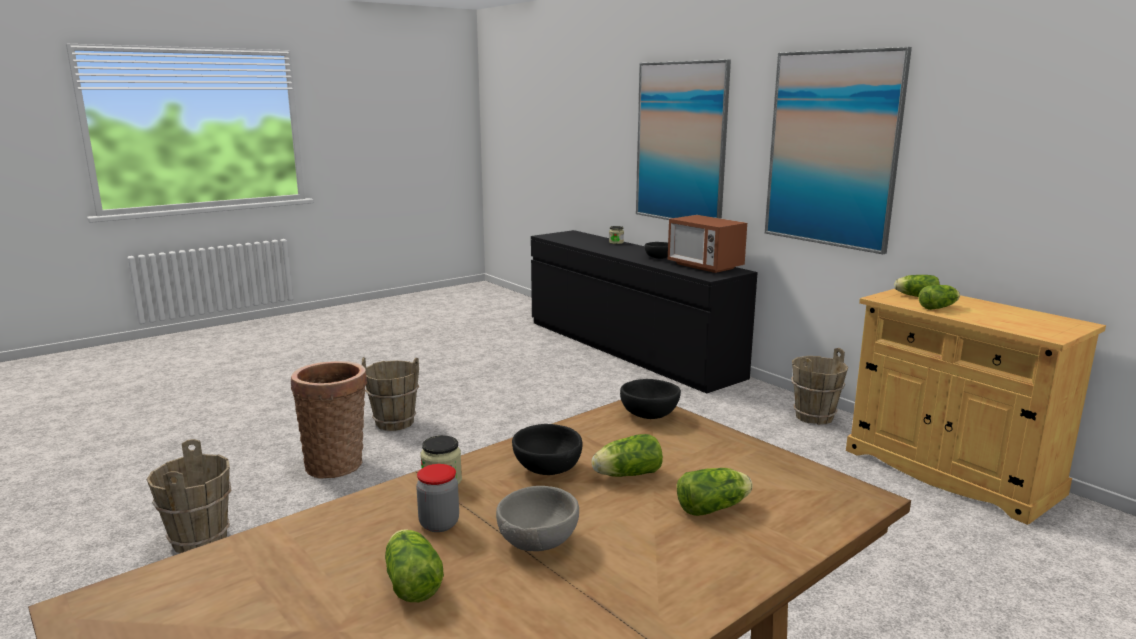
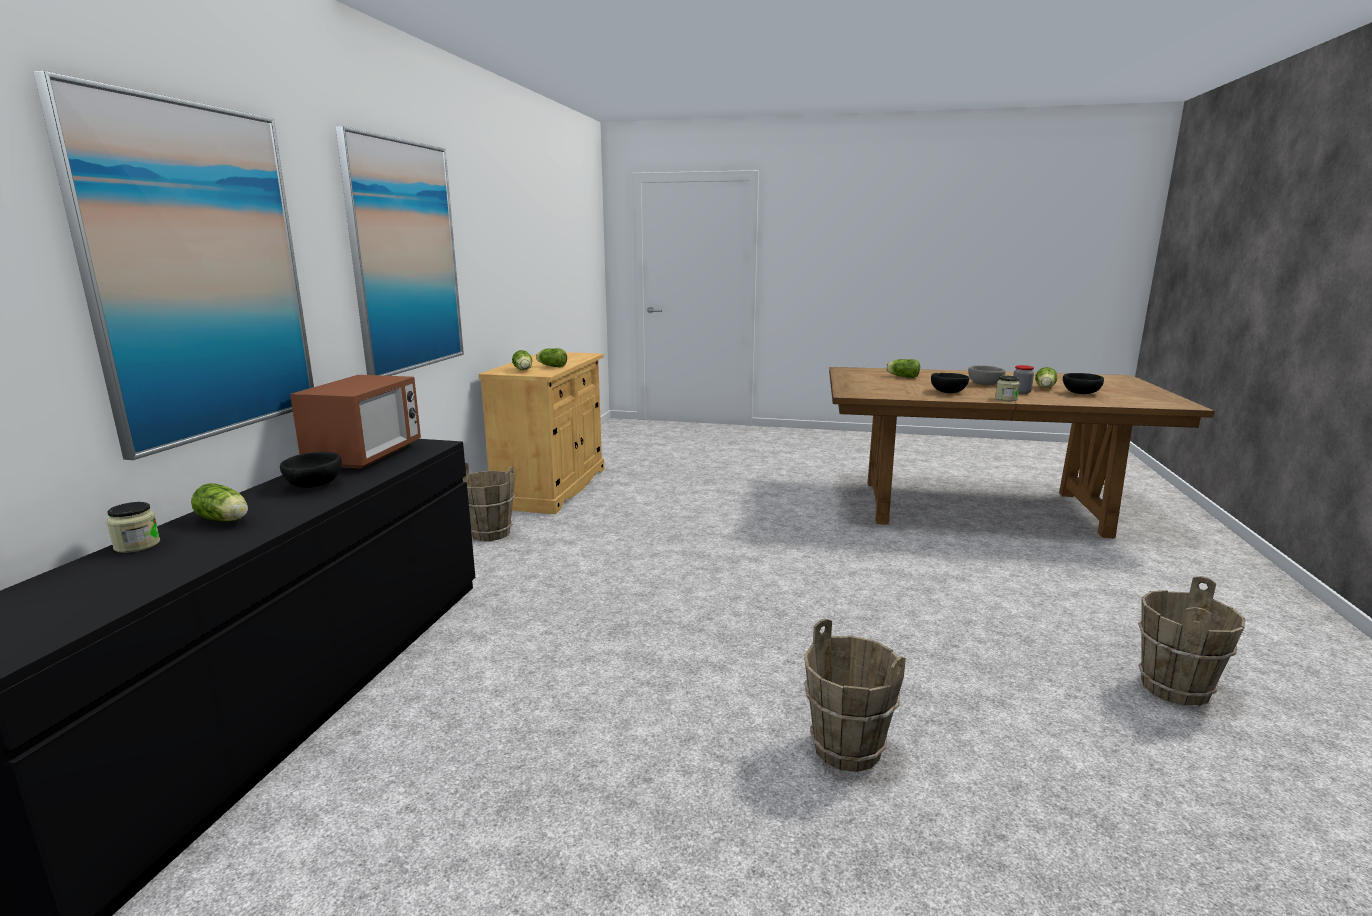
camera: 130 degrees left, 0 degrees up
(337, 463) = (980, 715): basket -> none
(625, 474) = (916, 385): lettuce -> lettuce (225, 520)
(648, 415) = (857, 392): black bowl -> black bowl (1081, 393)

